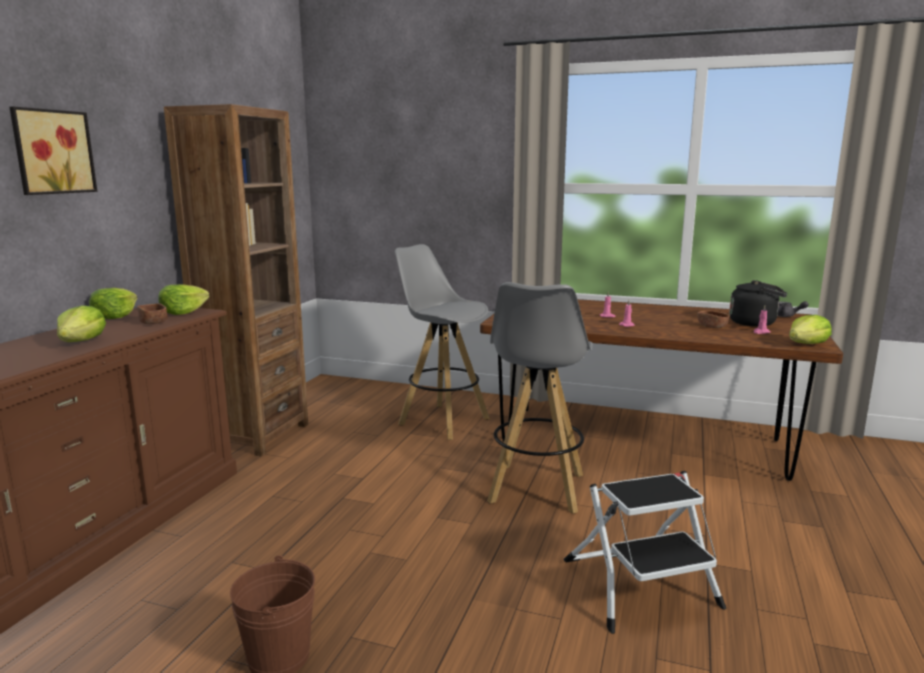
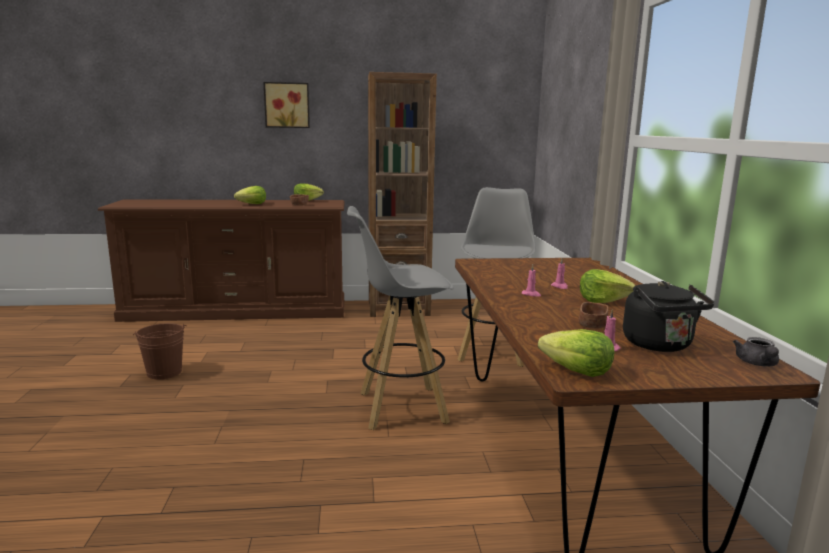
camera: 65 degrees right, 0 degrees up
(183, 312) = (327, 204): lettuce -> lettuce (602, 300)
(638, 585) = (268, 471): step ladder -> none

